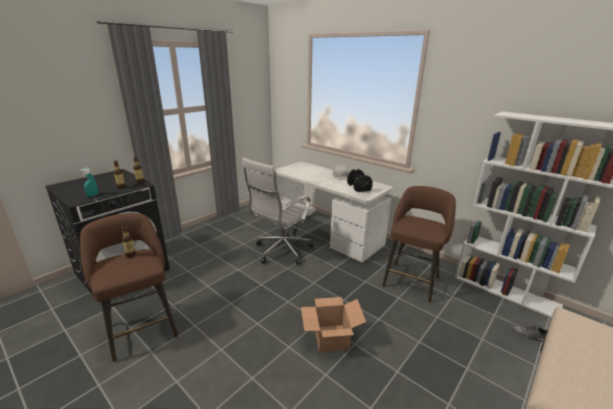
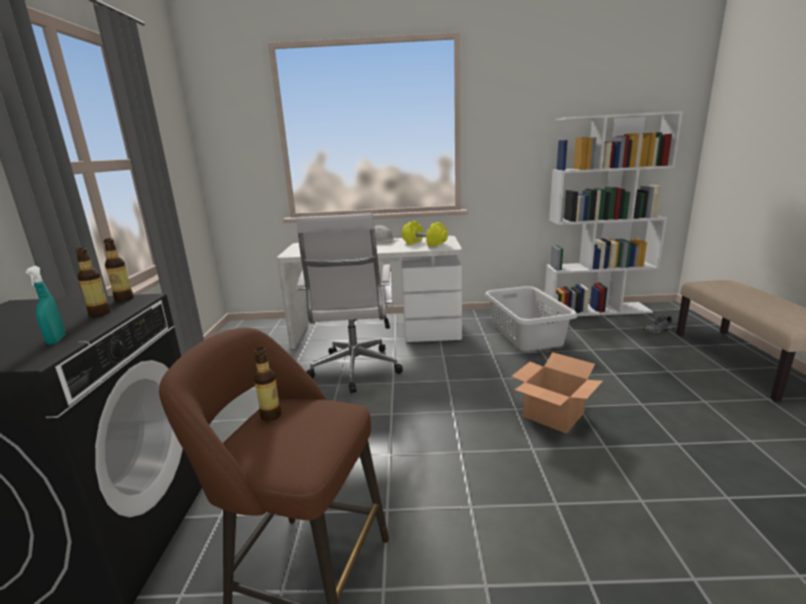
camera: 40 degrees left, 5 degrees down
(358, 187) = (424, 243): black dumbbell -> yellow dumbbell
(411, 280) = (526, 333): brown stool -> grey laundry basket

